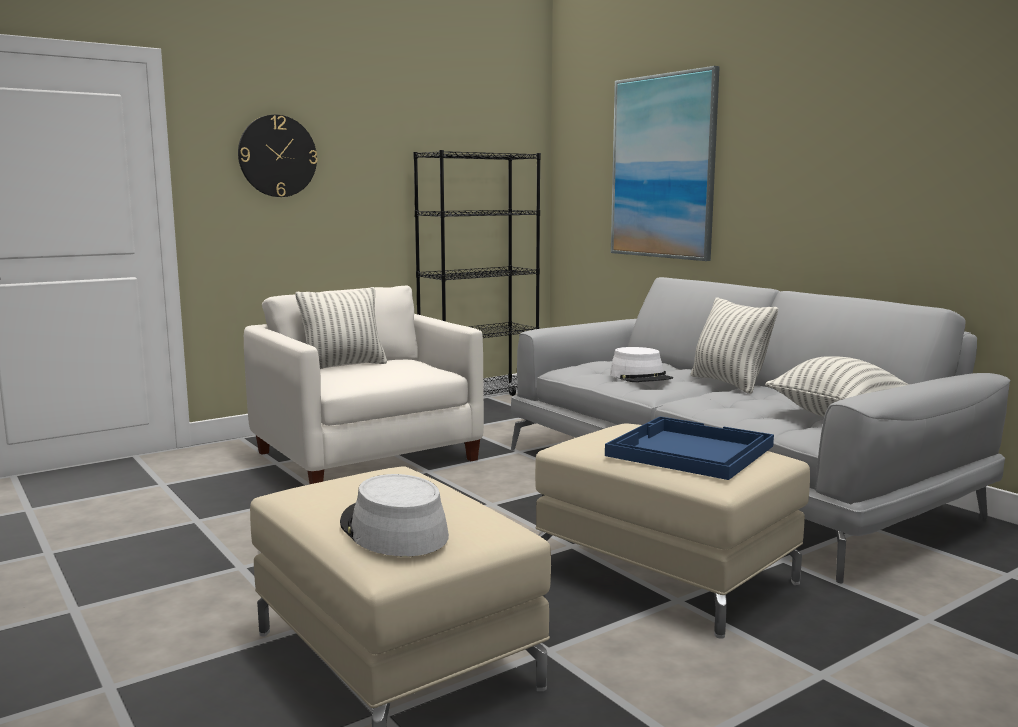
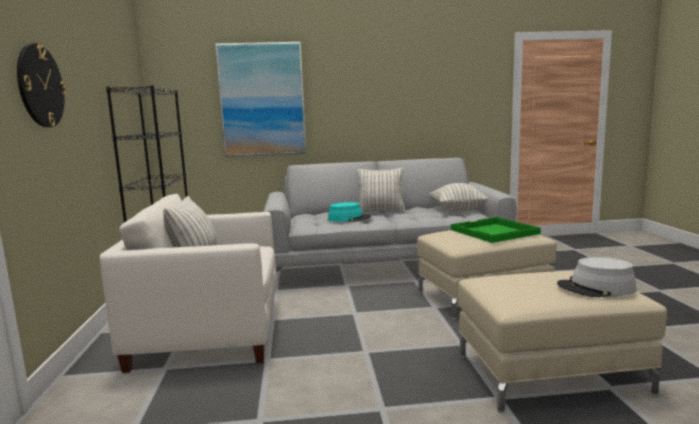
camera: 60 degrees left, 0 degrees up
(641, 377) = (349, 218): white hat -> turquoise hat
(688, 451) = (494, 232): blue tray -> green tray

